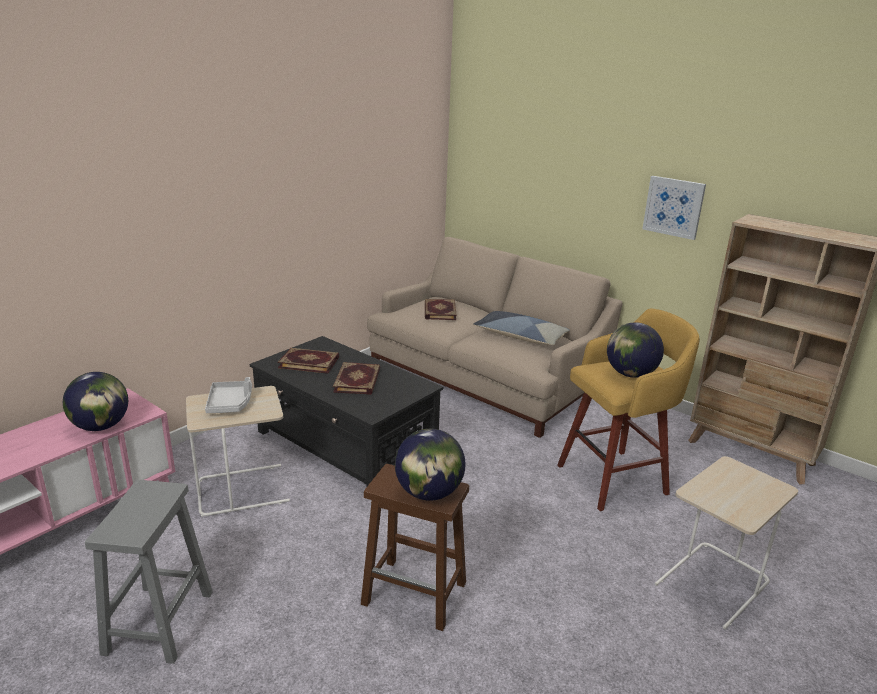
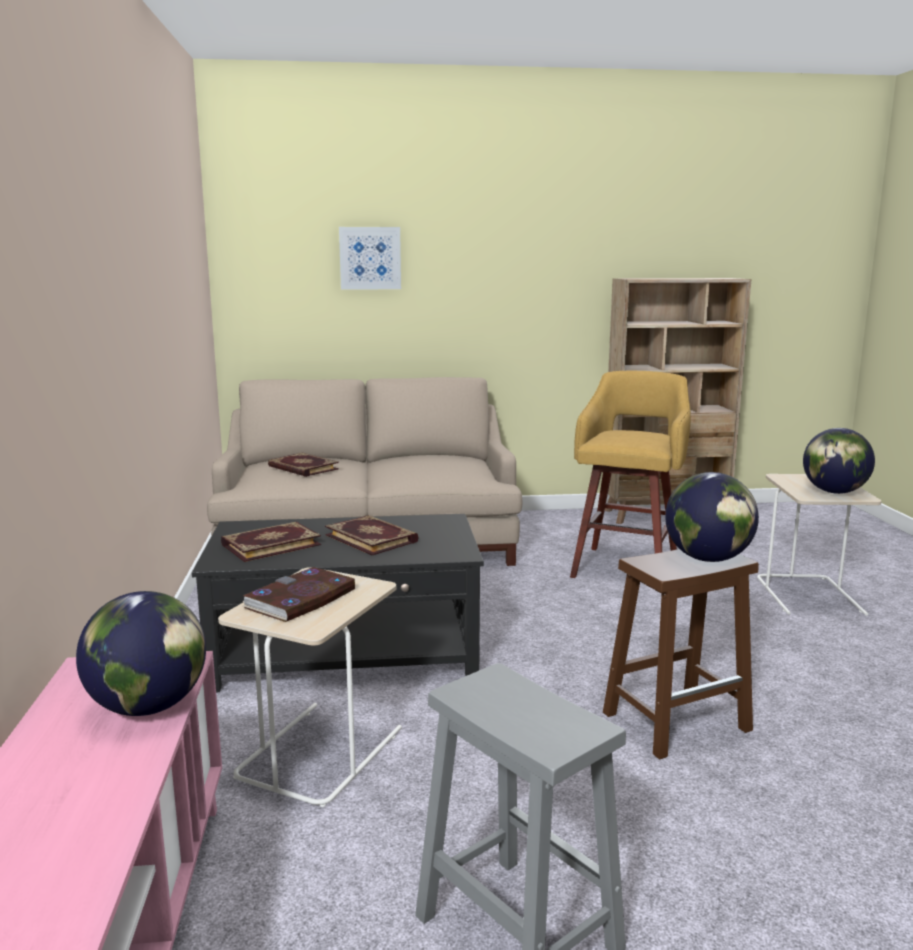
camera: 45 degrees left, 10 degrees down
(230, 403) = (300, 599): grey tray -> book
(520, 336) = (430, 463): pillow -> none
(630, 374) = (639, 435): globe -> globe (834, 492)
(673, 207) = (532, 287): picture -> picture (370, 258)

